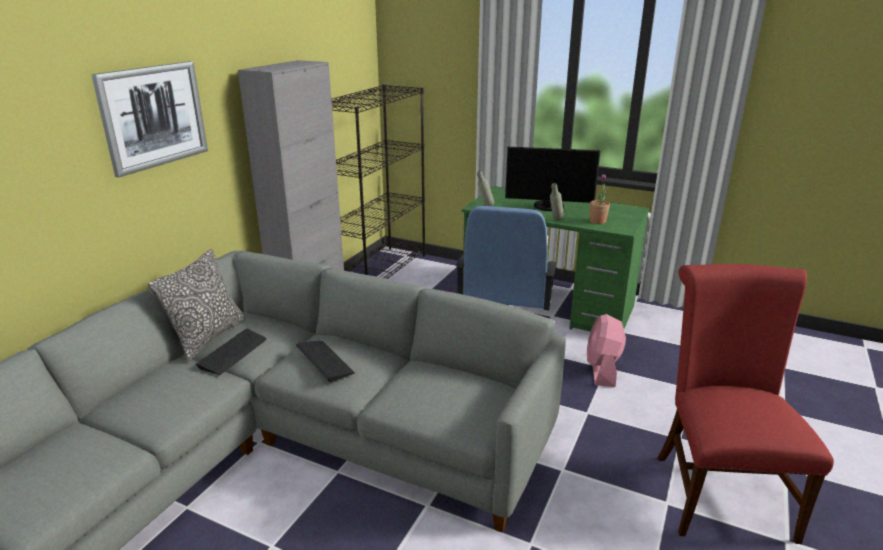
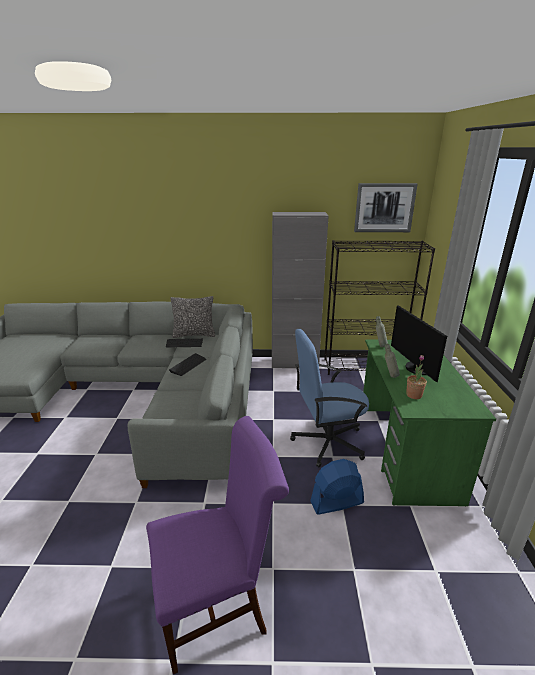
camera: 65 degrees right, 0 degrees up
(153, 116) = (215, 227): picture -> picture (384, 208)
(602, 370) = (336, 502): pink fan -> blue fan
(718, 490) = (218, 602): red chair -> purple chair

